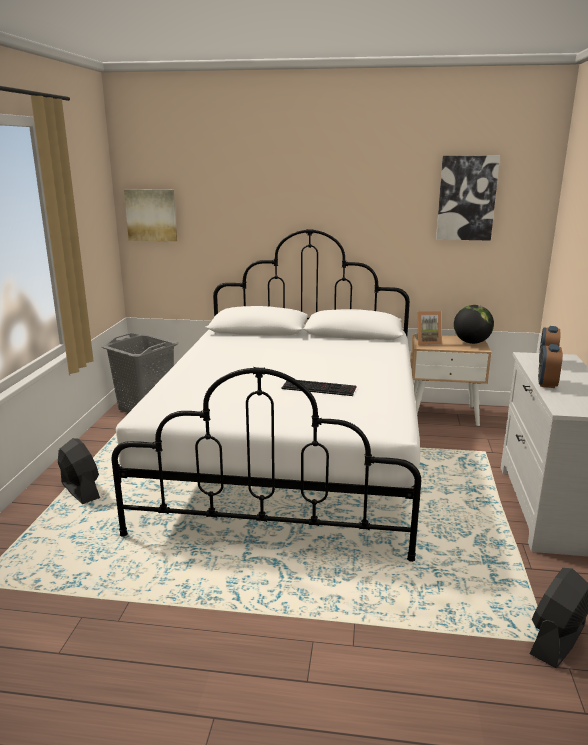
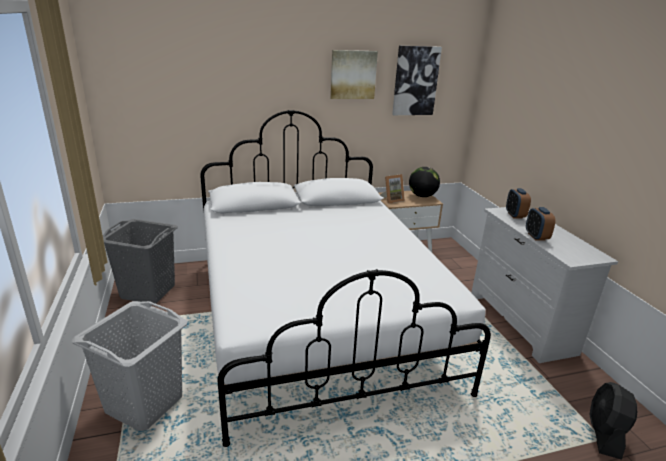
camera: 25 degrees left, 5 degrees up
(80, 490) = (143, 404): black fan -> grey laundry basket
(151, 215) = (129, 99): picture -> picture (353, 74)
(320, 388) = (366, 263): keyboard -> none

